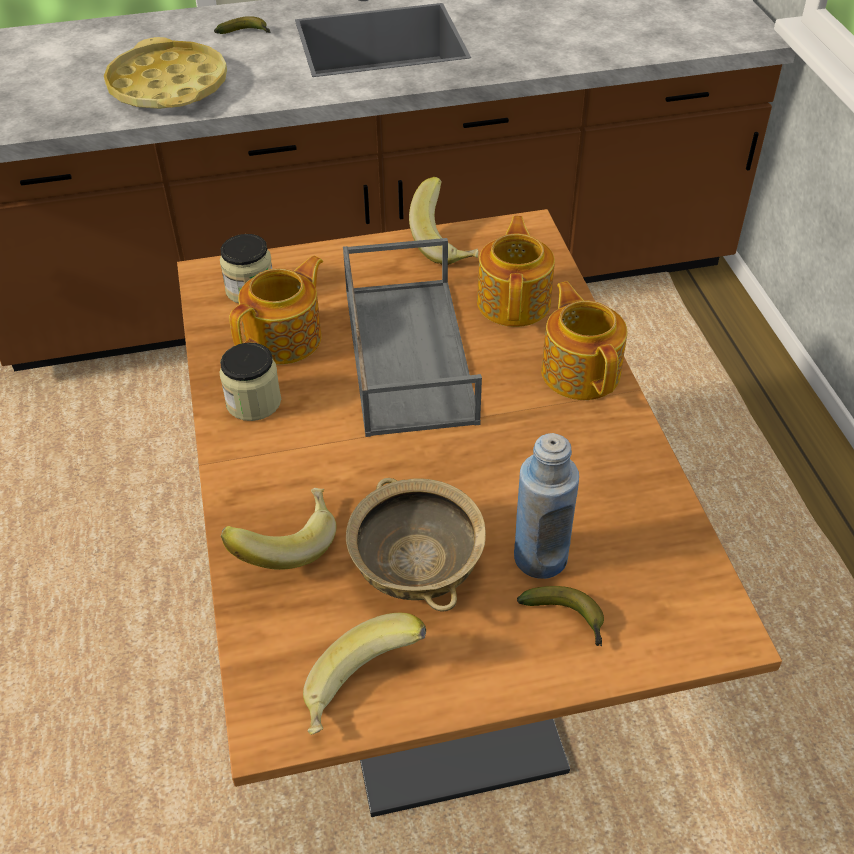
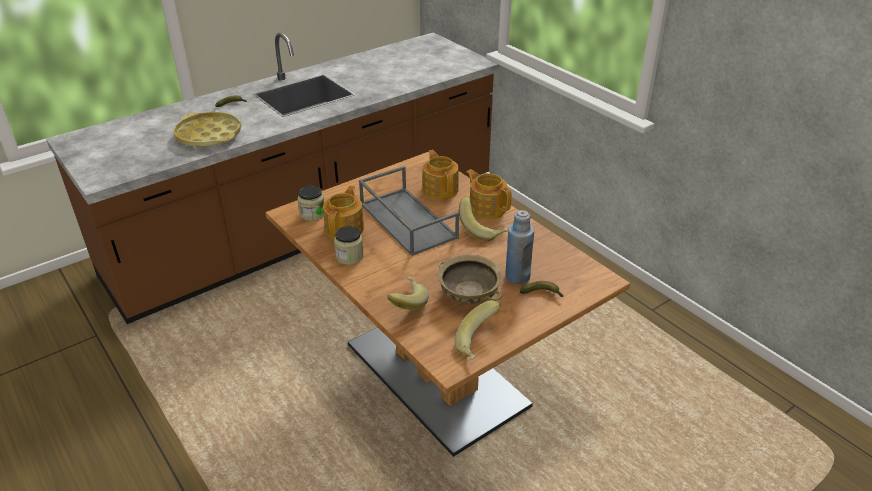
camera: 25 degrees left, 10 degrees down
(447, 243) = (393, 174): banana -> banana (482, 229)

